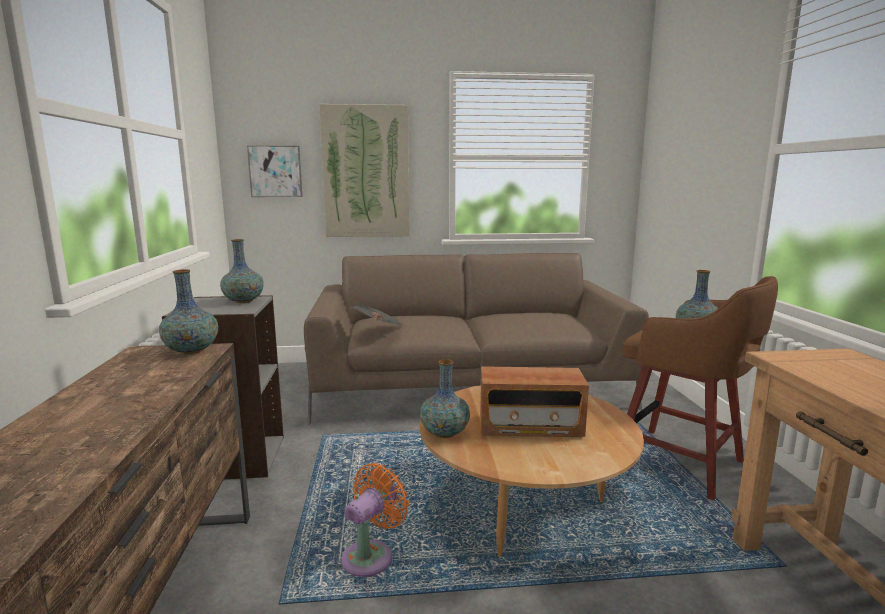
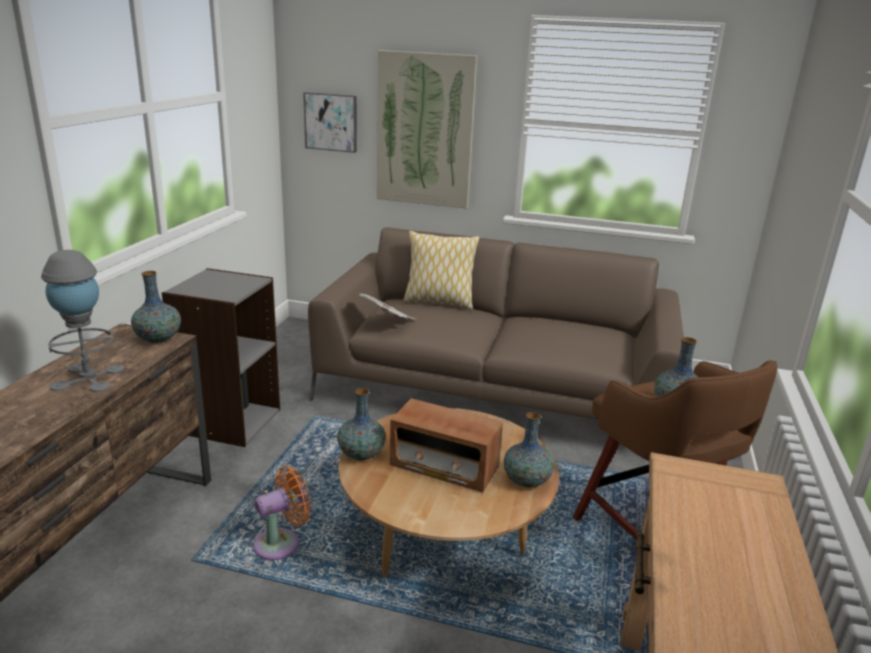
camera: 20 degrees right, 10 degrees up
(133, 392) = (88, 377): none -> grey table lamp
(244, 301) = (241, 282): vase -> vase (527, 481)
(409, 314) = (438, 303): none -> pillow

